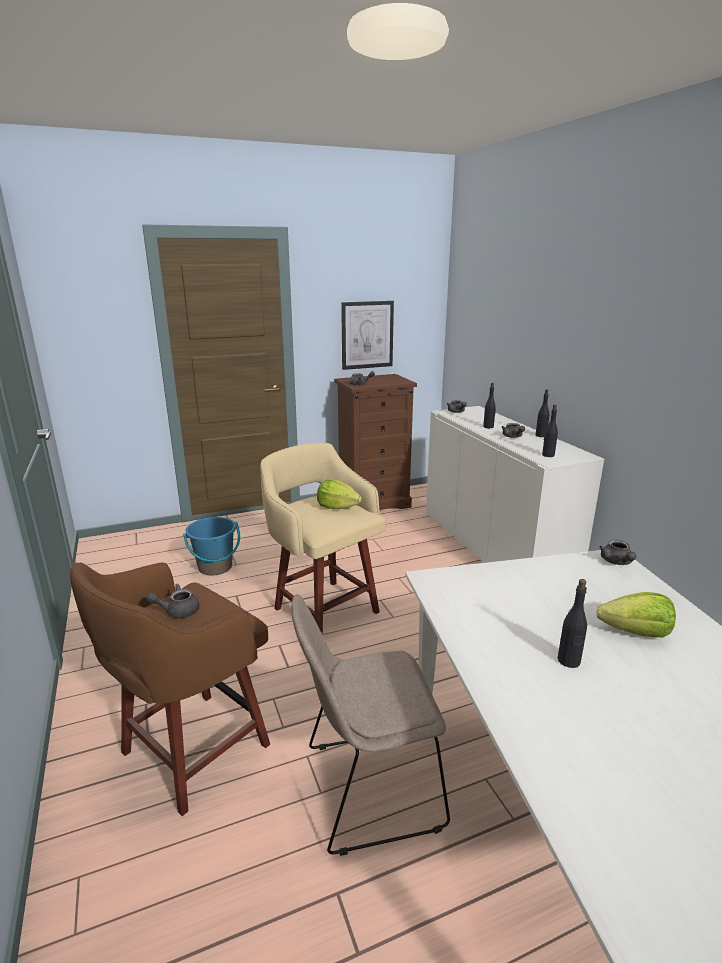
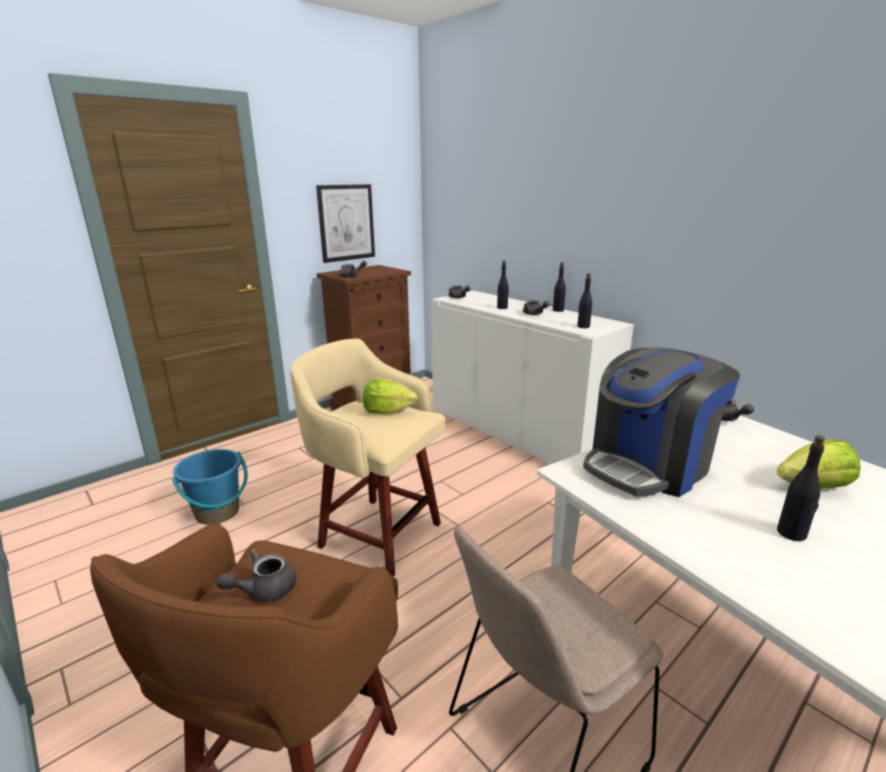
camera: 20 degrees left, 0 degrees up
(500, 586) = (648, 465): none -> coffee machine

